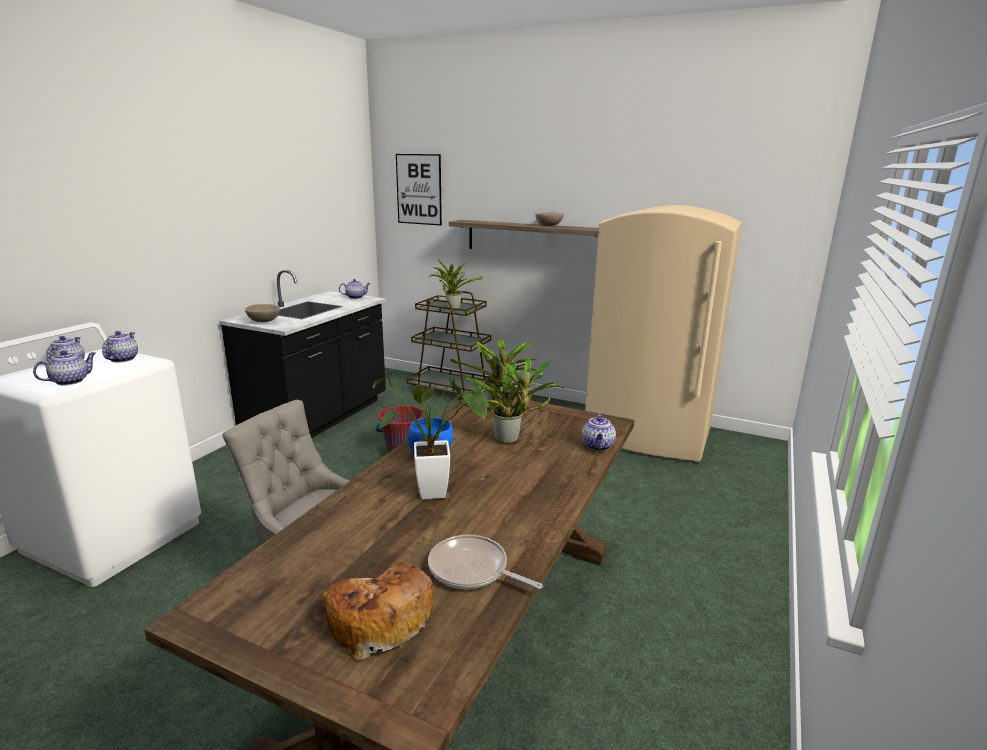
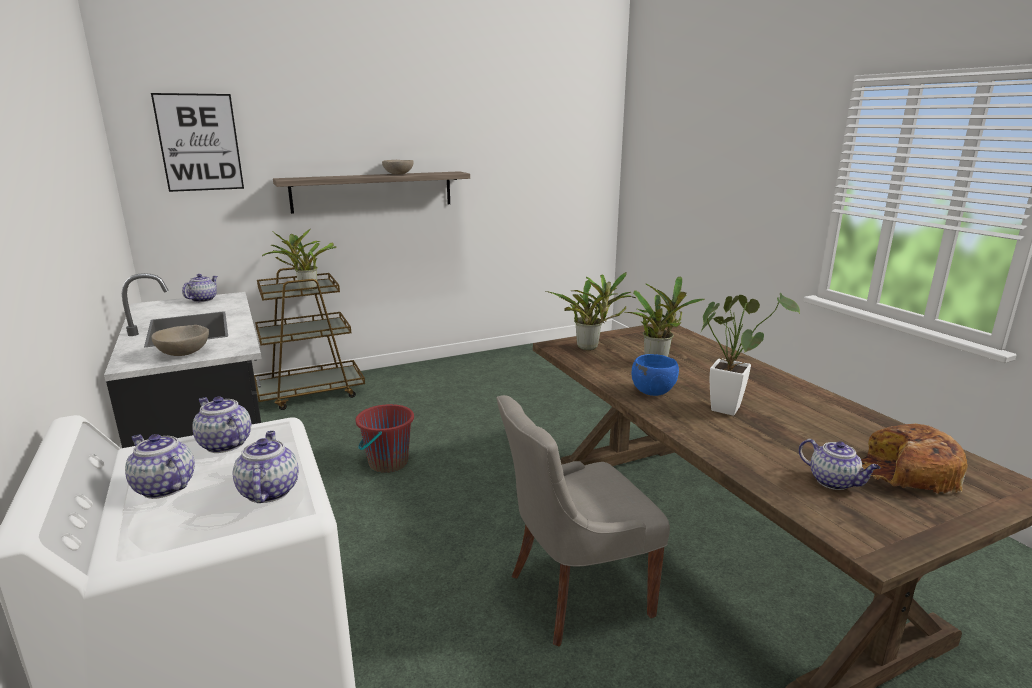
camera: 50 degrees left, 0 degrees up
(472, 570) = (857, 427): frying pan -> none
(598, 446) = (701, 342): teapot -> teapot (834, 482)
(648, 435) = (538, 360): beige fridge -> none

